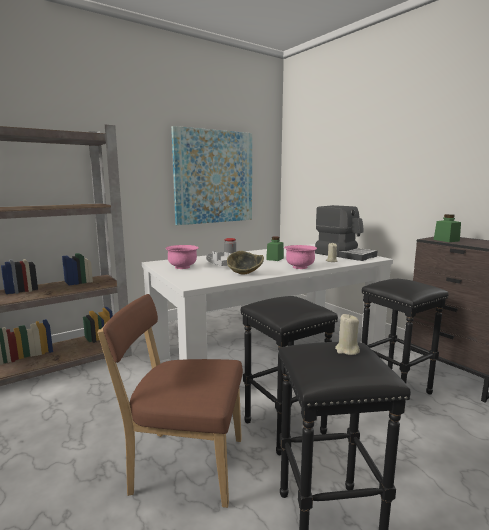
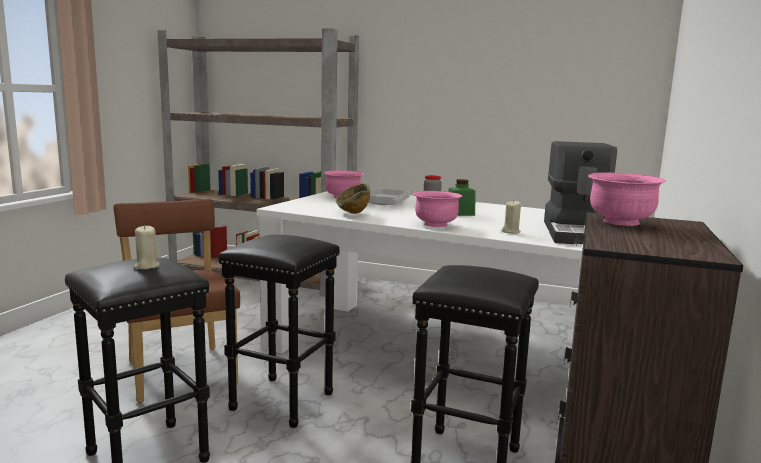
camera: 55 degrees right, 0 degrees up
(214, 177) = (519, 91): picture -> none
(446, 240) = (620, 222): green jar -> pink bowl

